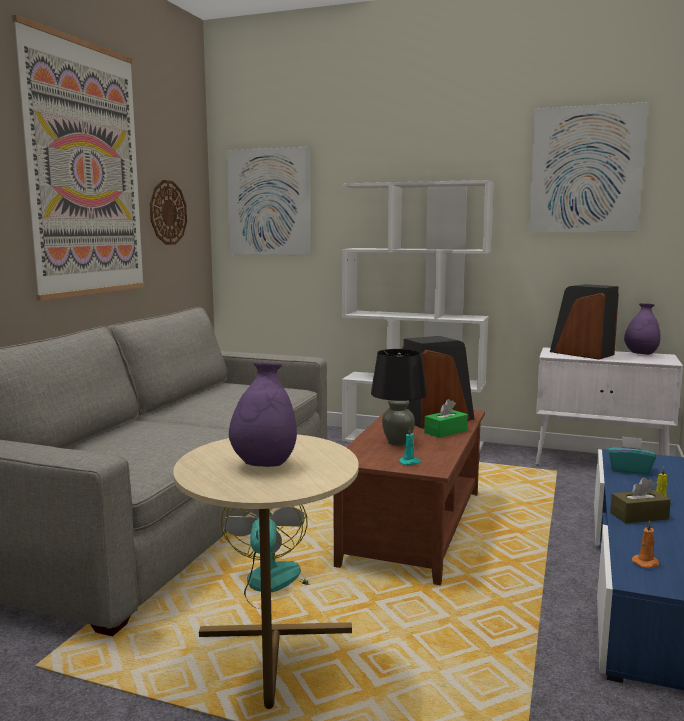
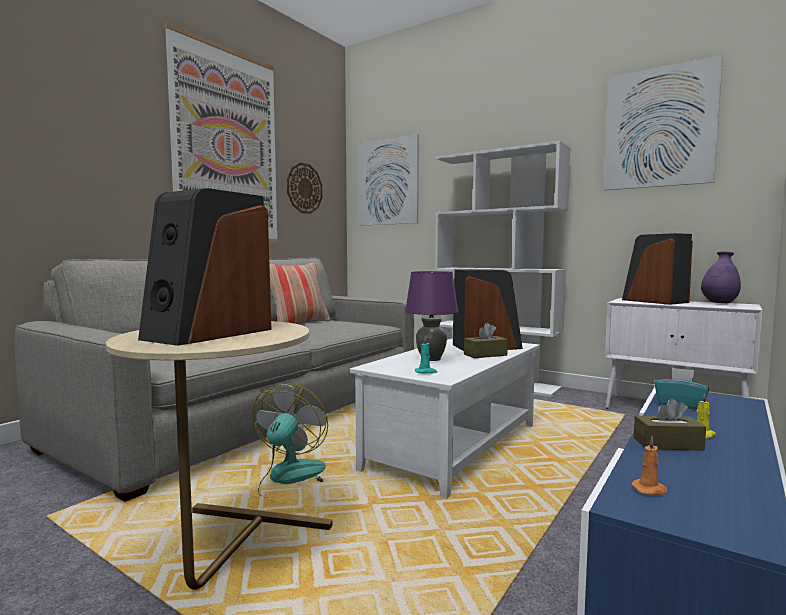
camera: 15 degrees right, 5 degrees down
(200, 395) = (299, 323): none -> pillow
(264, 465) = (208, 334): purple vase -> speaker
(397, 442) = (430, 359): black table lamp -> purple table lamp
(412, 527) = (453, 446): brown coffee table -> white coffee table
(445, 431) = (485, 355): green tissue box -> brown tissue box

